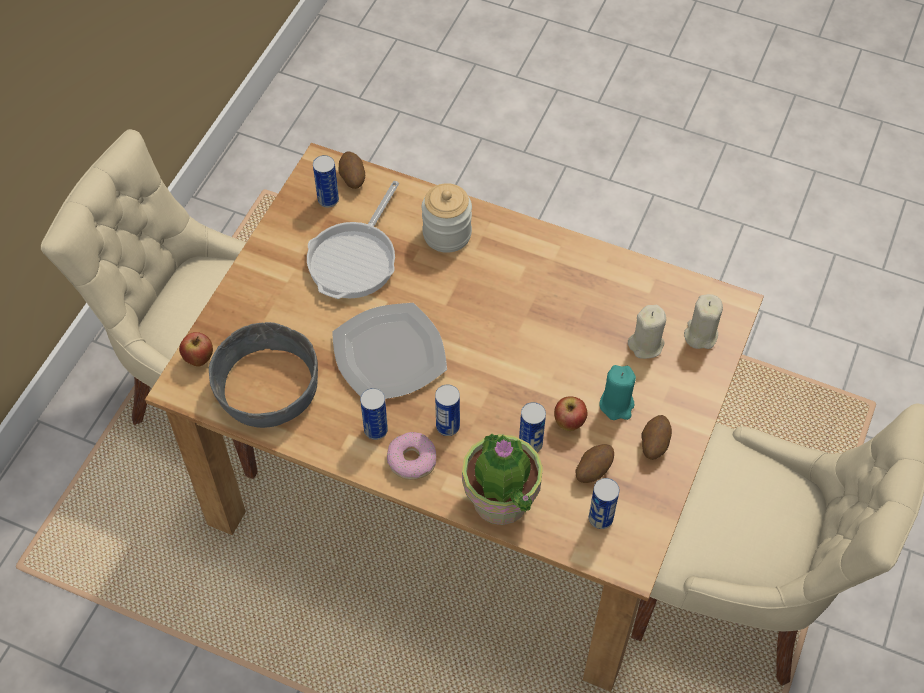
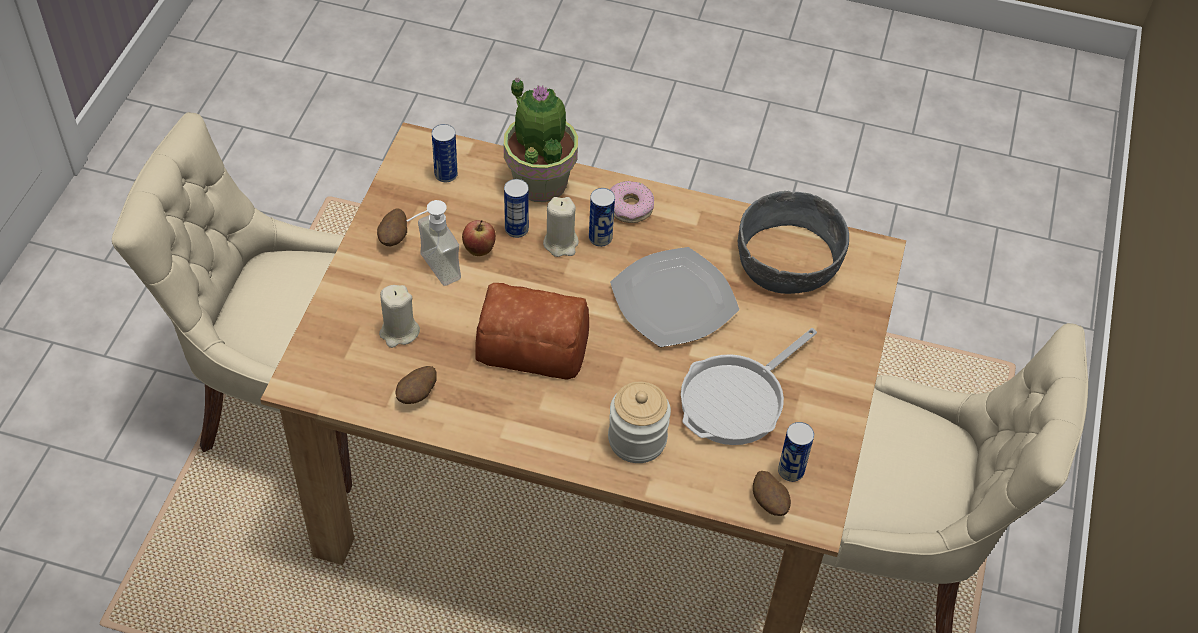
camera: 170 degrees right, 5 degrees down
(199, 359) = (868, 279): apple -> none
(355, 259) = (737, 400): frying pan -> frying pan turned 150 degrees counterclockwise
(376, 430) = (670, 230): can -> none
(527, 324) = (530, 343): none -> bread
(593, 470) = (454, 212): potato -> potato (417, 395)
(617, 405) = (431, 270): turquoise candle -> soap dispenser
(700, 335) = (338, 347): beige candle -> beige candle (561, 243)

